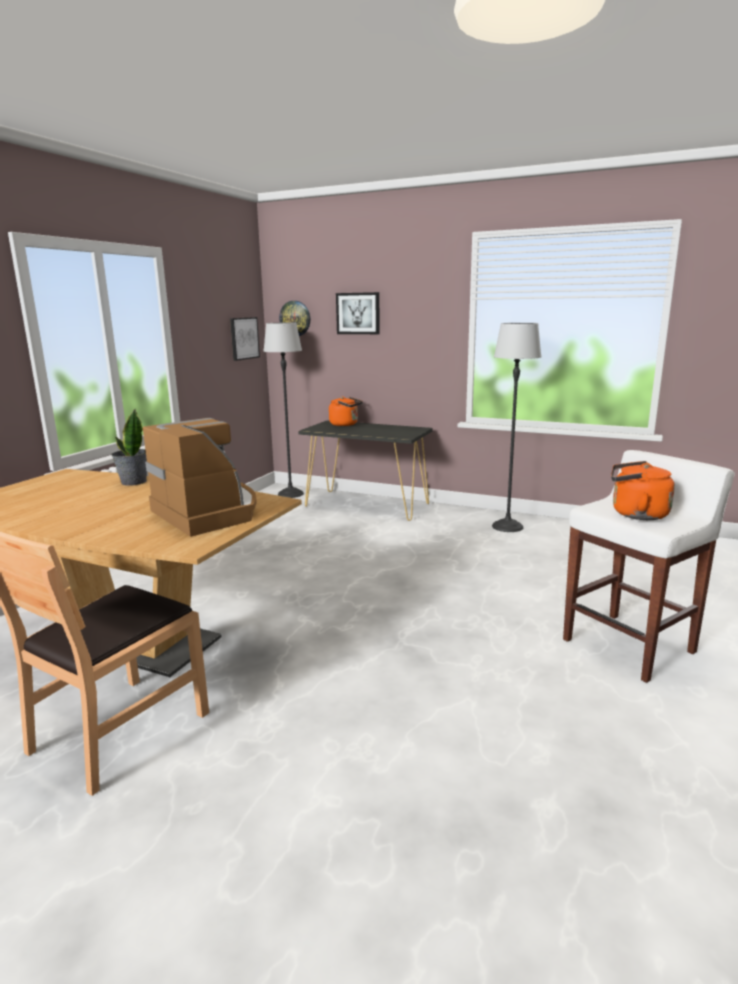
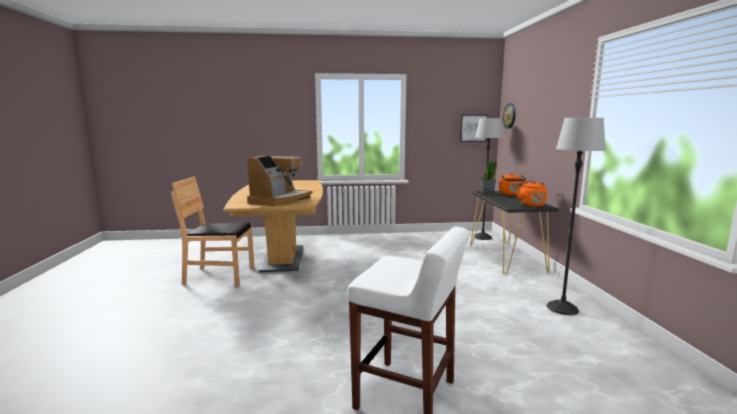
camera: 60 degrees right, 5 degrees down
(133, 482) = (310, 187): potted plant -> potted plant (487, 193)
(358, 313) = (535, 111): picture -> none
(635, 514) = (392, 270): orange kettle -> orange kettle (530, 205)

